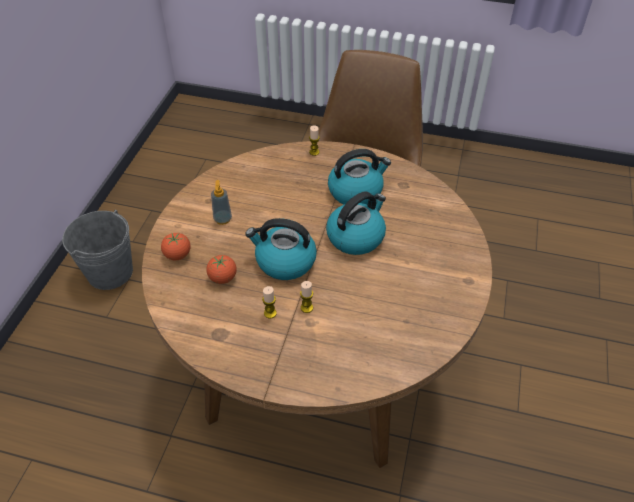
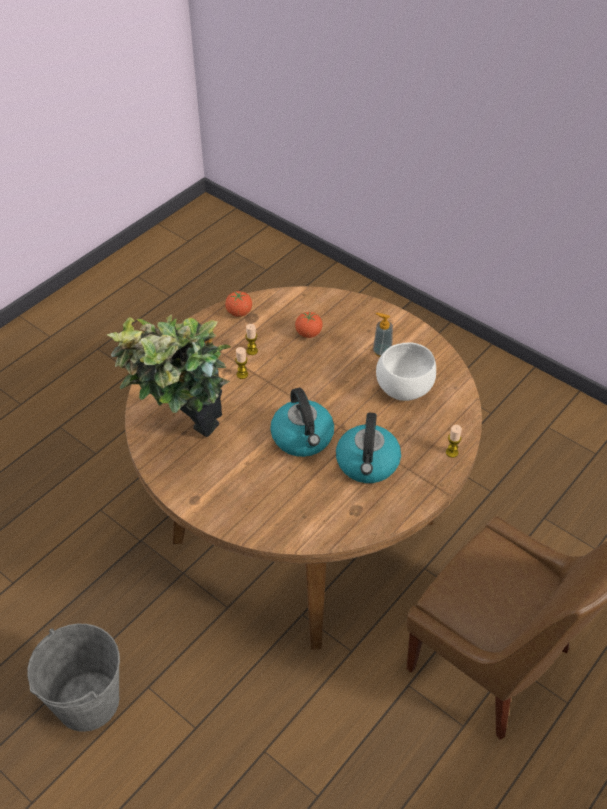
camera: 115 degrees right, 0 degrees up
(110, 272) = (507, 401): grey bucket -> grey bucket (87, 701)
(177, 255) = (352, 313): tomato -> tomato (239, 313)
(262, 194) = (403, 389): none -> white bowl
(284, 261) = (303, 377): kettle -> none
(419, 312) = (186, 445): none -> potted plant

